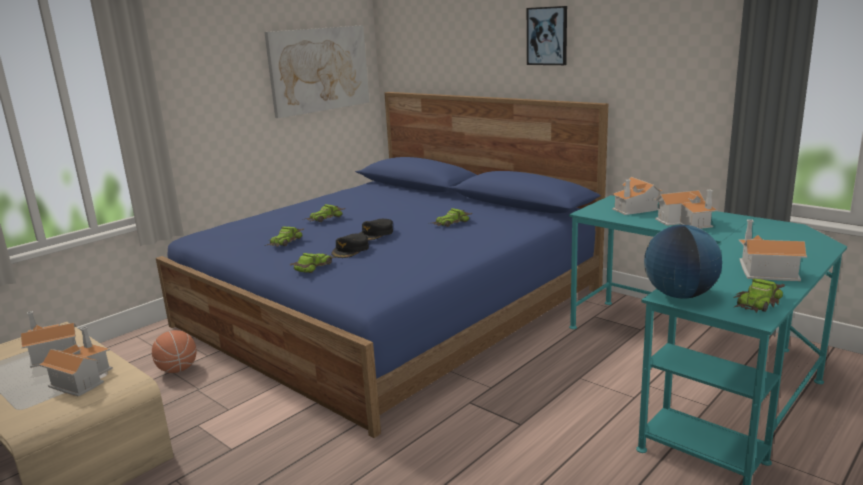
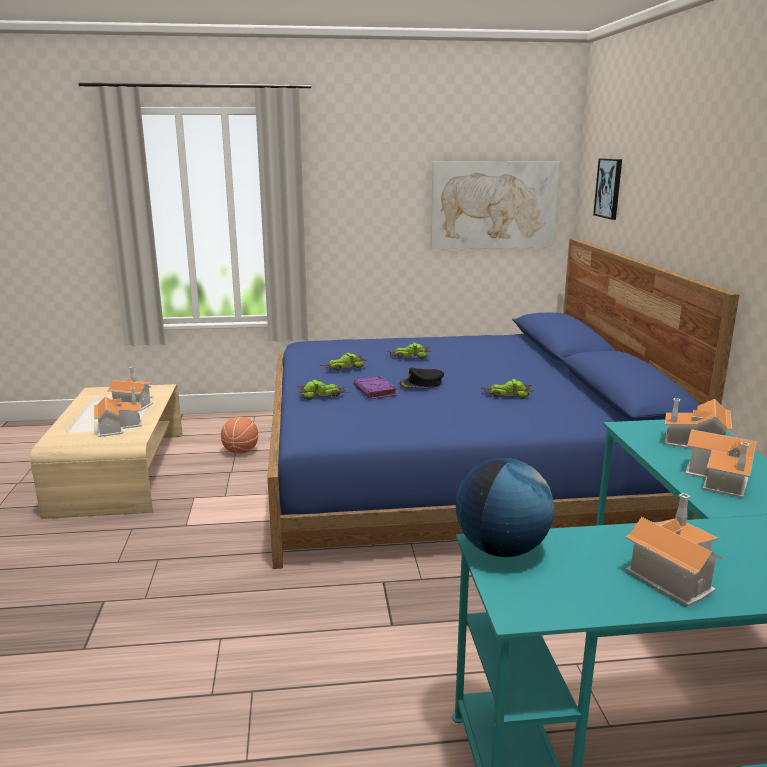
camera: 40 degrees right, 0 degrees up
(351, 250) = (375, 391): black cap -> purple book
(547, 36) = (702, 193): picture -> picture (609, 188)
(758, 303) = (564, 600): toy car -> none

